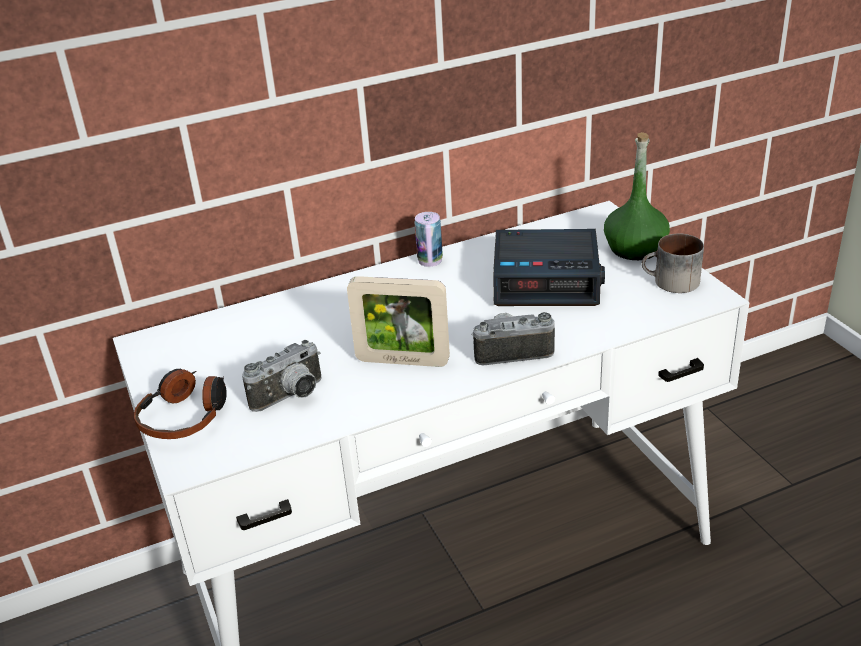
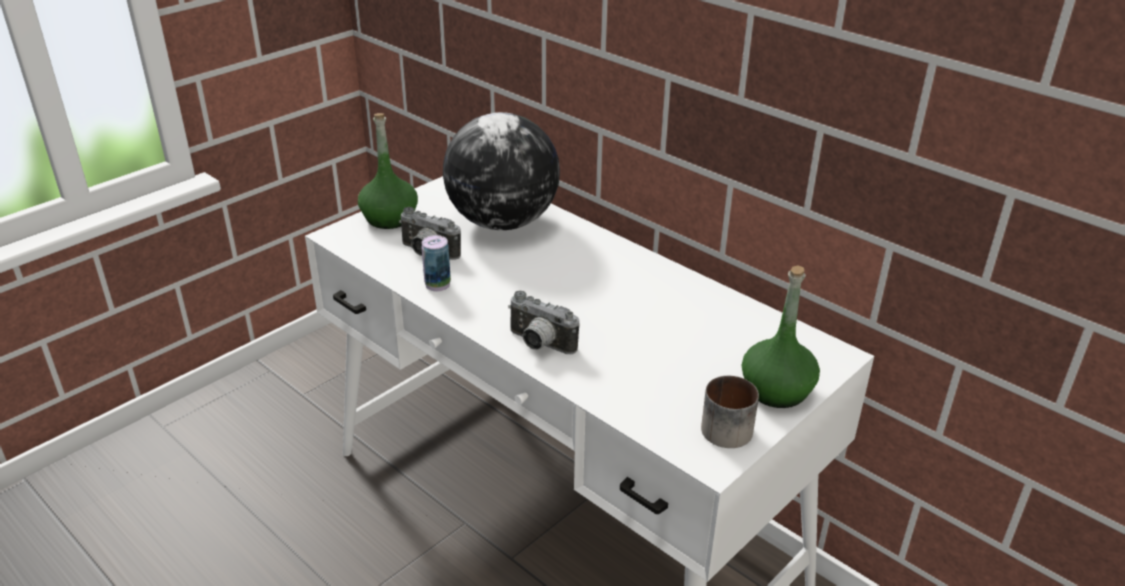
camera: 65 degrees right, 0 degrees up
(186, 416) = (389, 218): headphones -> green bottle
(270, 335) = (503, 223): none -> globe
(402, 361) = (496, 291): picture frame -> none
(430, 260) = (662, 269): can -> can (437, 284)
(512, 351) = (538, 344): camera -> camera turned 150 degrees clockwise
(547, 279) = (673, 342): alarm clock -> none

